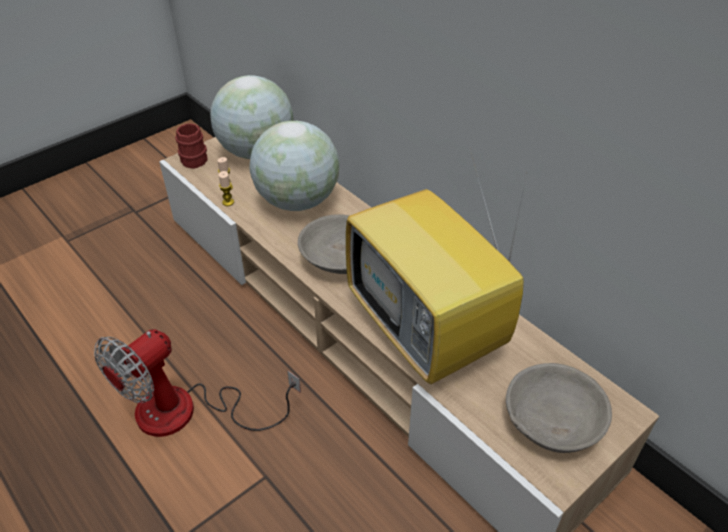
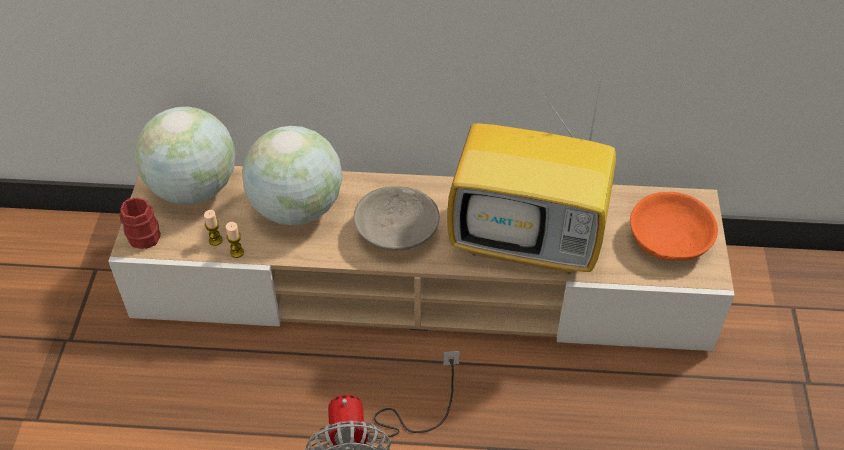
camera: 45 degrees left, 5 degrees up
(553, 421) = (669, 240): grey bowl -> orange bowl

